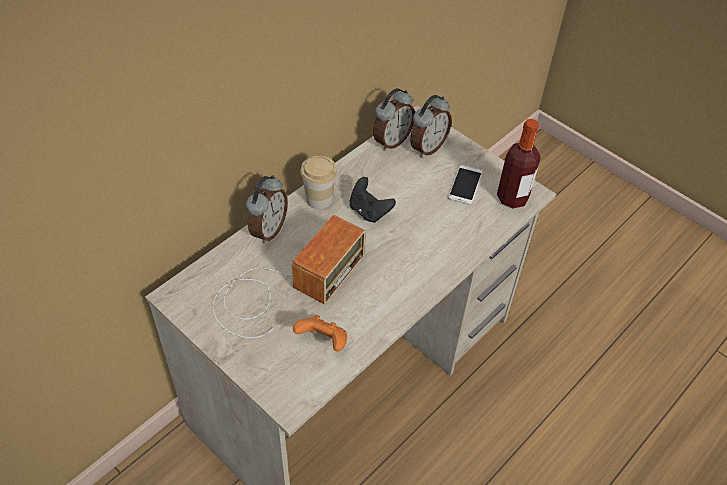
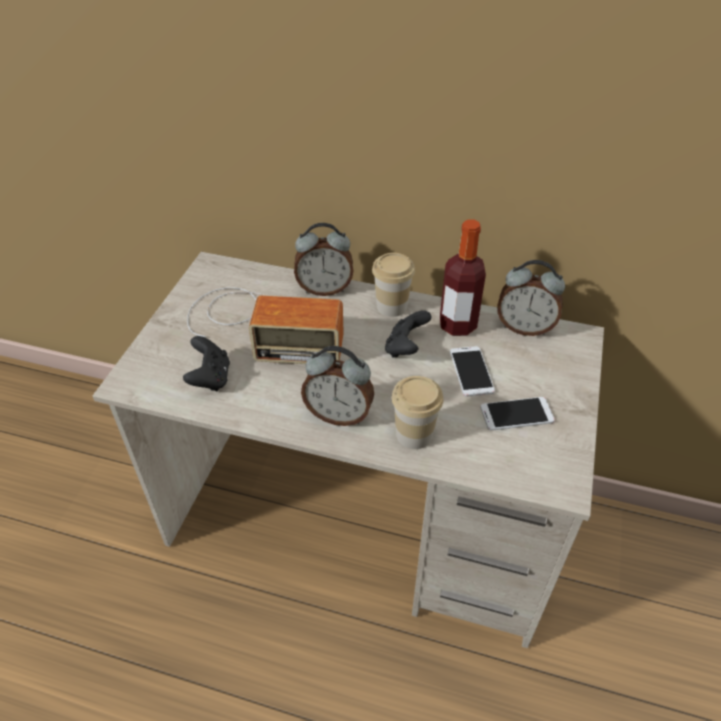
camera: 65 degrees right, 5 degrees down
(323, 341) = (210, 378): orange game controller -> black game controller
(414, 188) = (471, 371): none -> phone
(427, 147) = (544, 359): alarm clock -> alarm clock (339, 414)
(452, 243) = (414, 434): none -> cup
(512, 198) = (537, 468): bottle -> bottle (457, 325)

